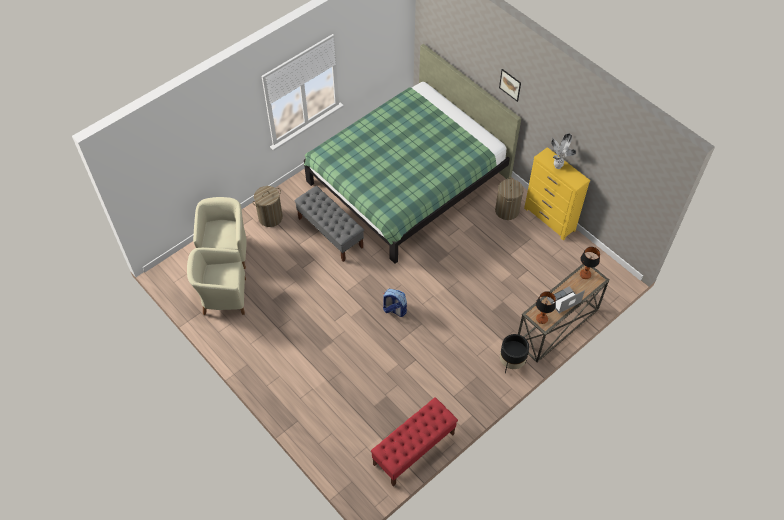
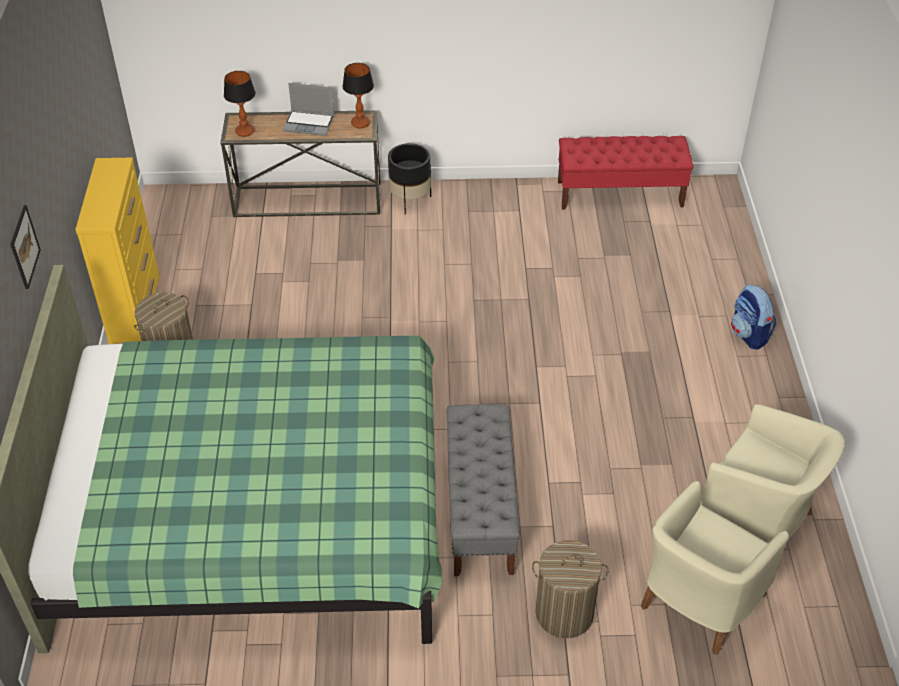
camera: 140 degrees left, 10 degrees down
(394, 310) = (493, 337): backpack -> backpack (749, 335)
(557, 166) = (107, 197): potted plant -> none

